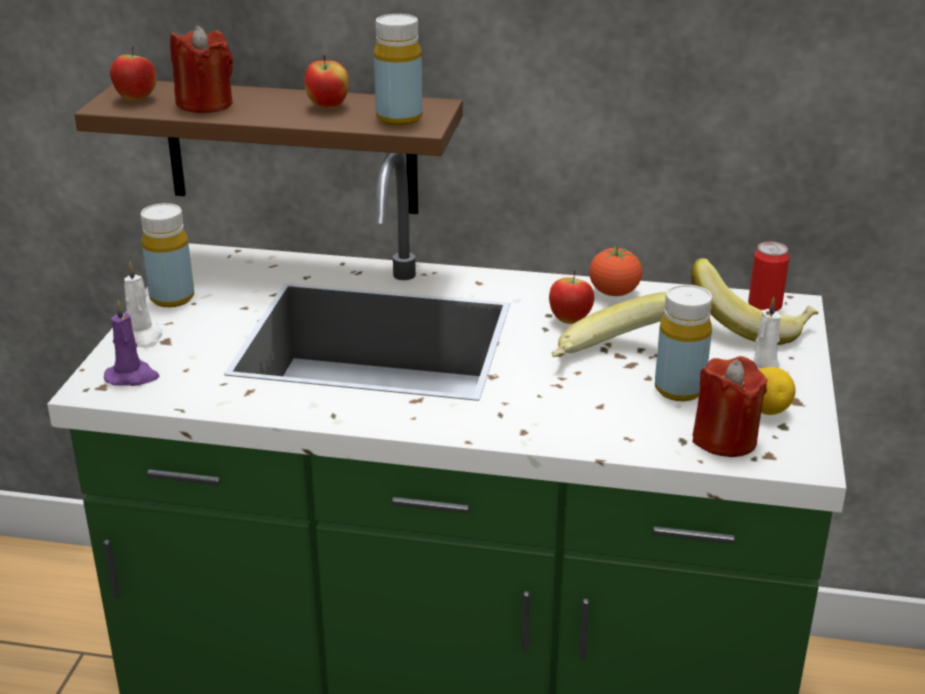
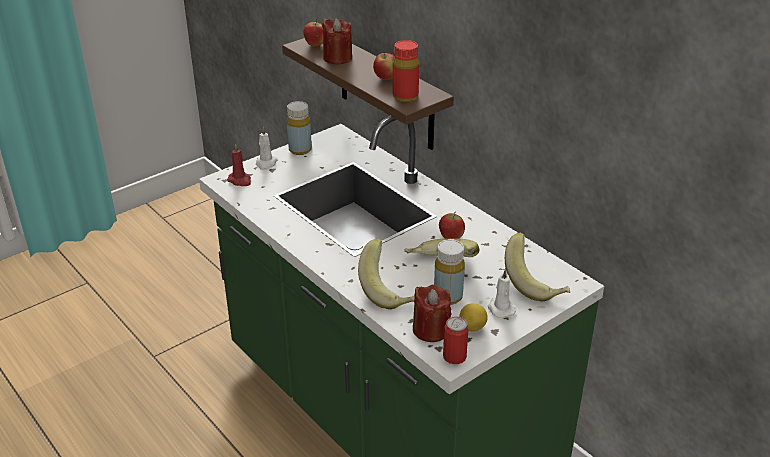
camera: 40 degrees right, 5 degrees up
(132, 377) = (240, 181): purple candle -> red candle
(399, 118) = (405, 96): yellow bottle -> red bottle
(596, 419) = (389, 291): none -> banana
(614, 293) = (494, 234): tomato -> none
(764, 305) = (562, 276): can -> can (454, 357)

